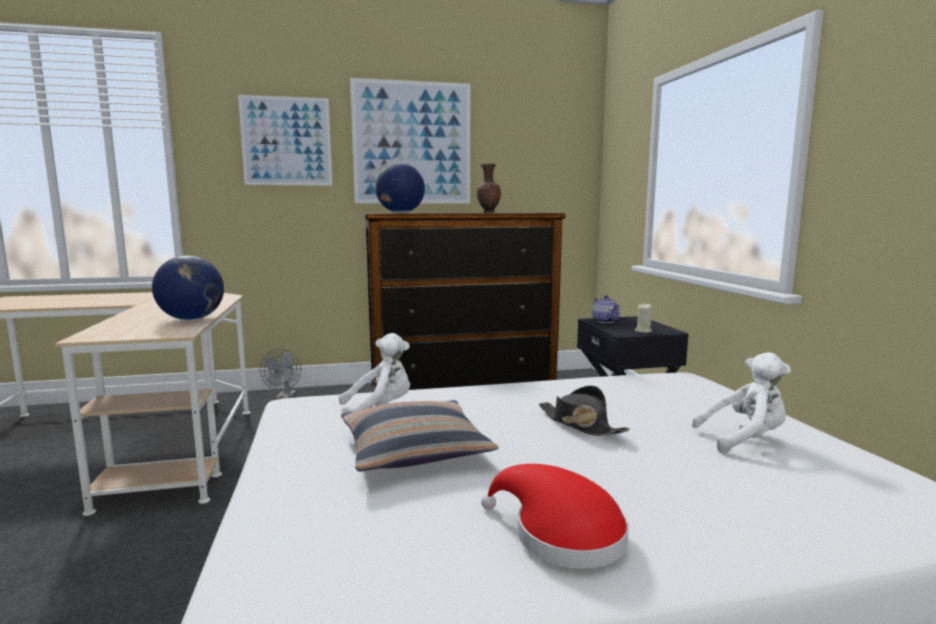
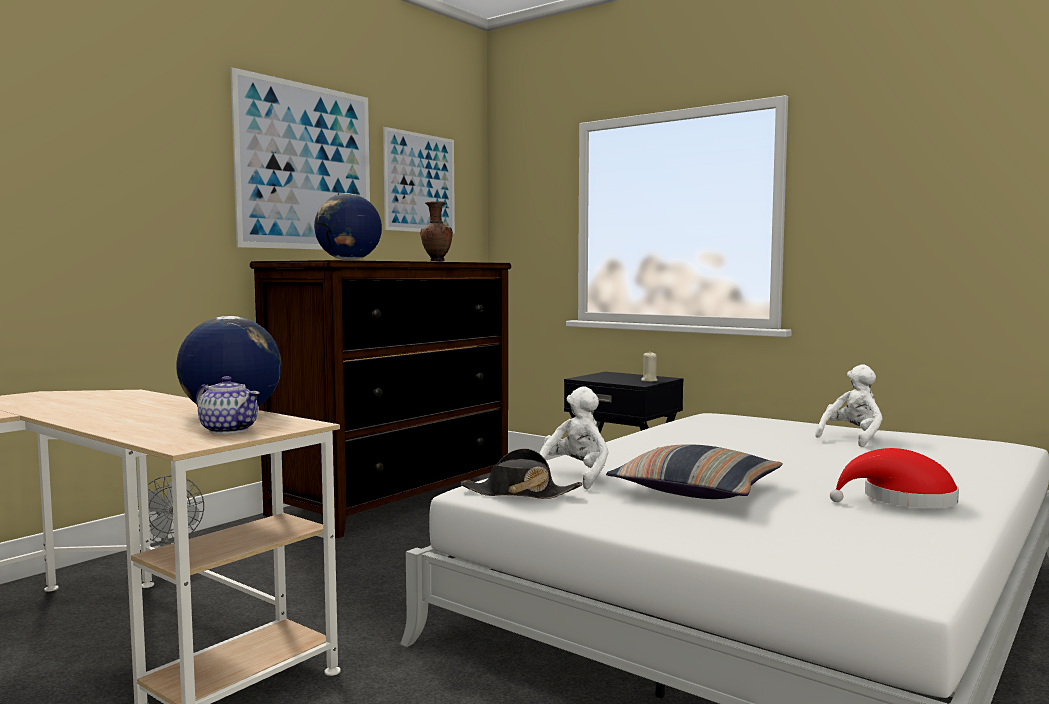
camera: 40 degrees left, 5 degrees down
(286, 141) = (143, 149): picture -> picture (420, 183)
(580, 424) = (750, 451): black hat -> black hat (520, 493)
(605, 321) = (594, 377): teapot -> teapot (229, 430)

